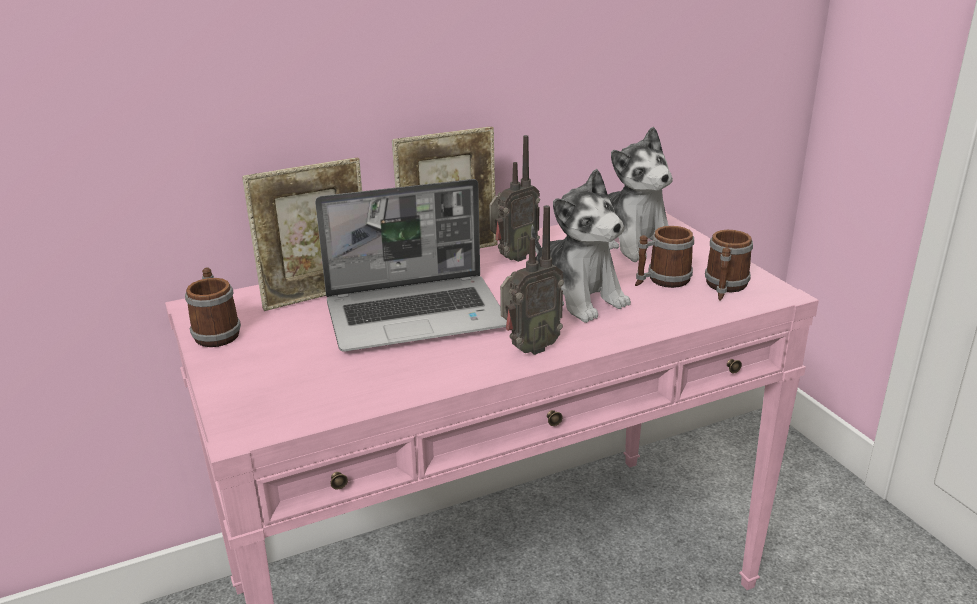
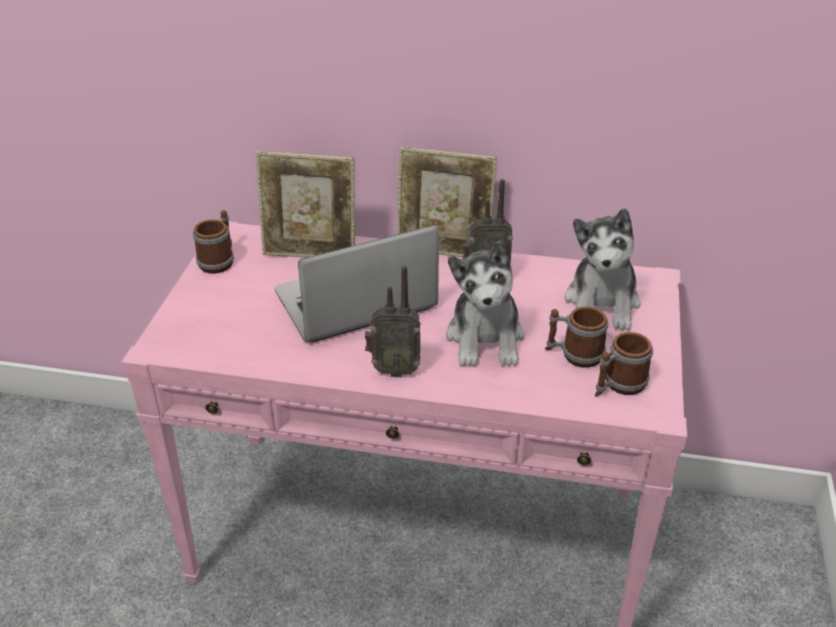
camera: 35 degrees right, 10 degrees up
(417, 315) = (354, 303): laptop -> laptop turned 135 degrees clockwise

